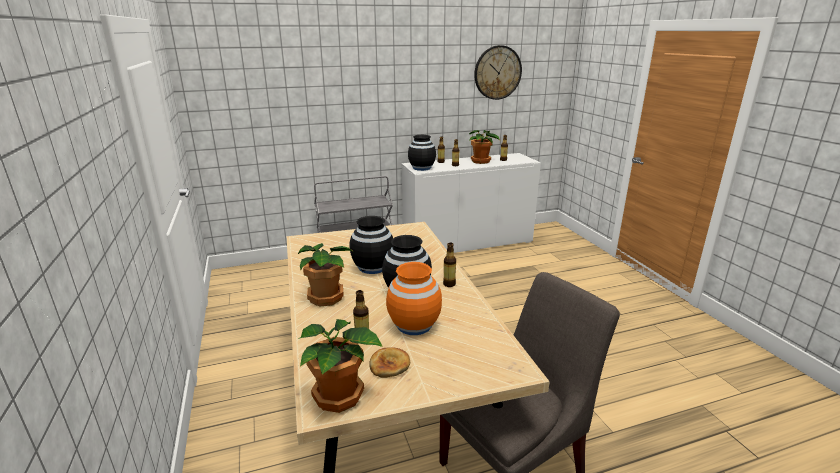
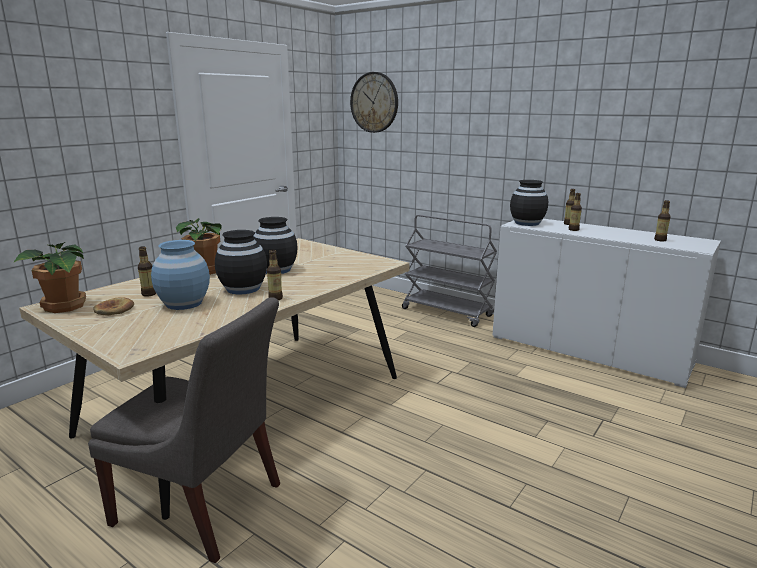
camera: 55 degrees right, 5 degrees down
(414, 325) = (184, 303): orange vase -> blue vase
(481, 161) = (621, 234): potted plant -> none
(497, 72) = (692, 105): wall clock -> wall clock (374, 102)

